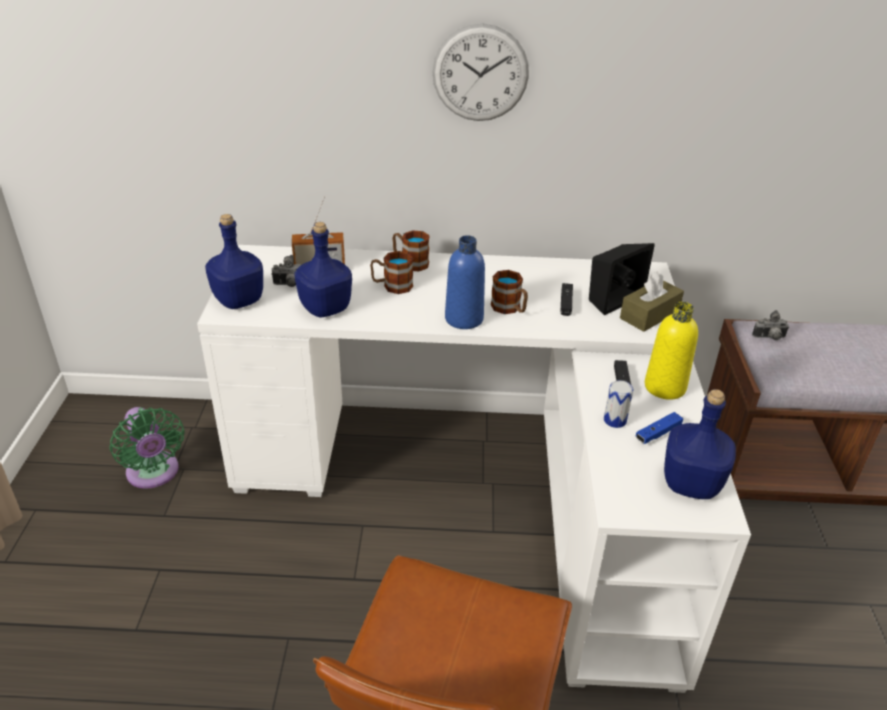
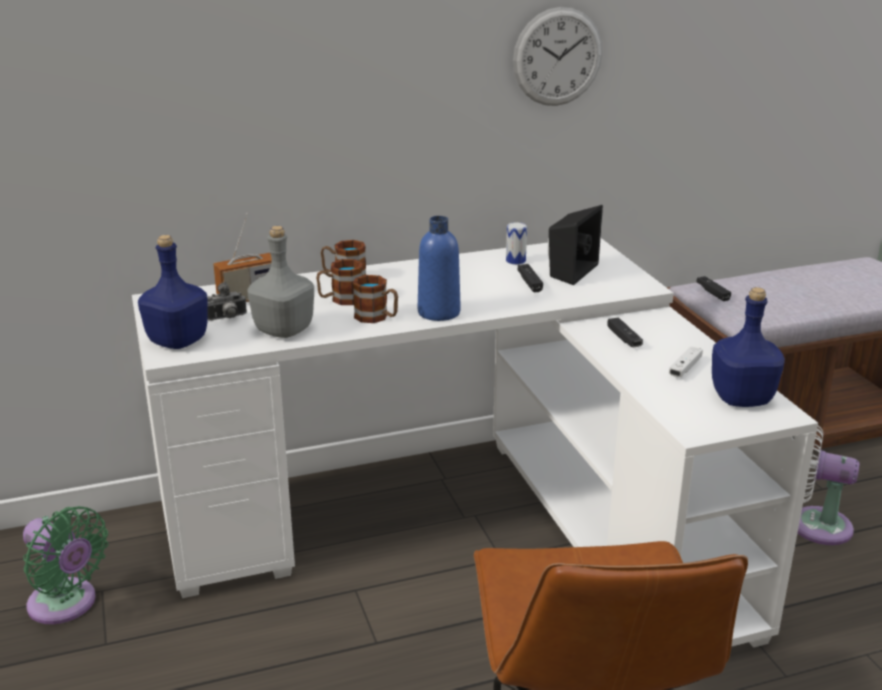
camera: 20 degrees left, 10 degrees down
(324, 309) = (283, 331): blue bottle -> grey bottle
(480, 73) = (396, 59): wall clock -> wall clock (557, 57)
(509, 309) = (478, 296): mug -> mug (377, 317)
(615, 420) = (639, 367): can -> can (515, 261)
(649, 315) = (614, 277): brown tissue box -> none
(658, 433) = (685, 368): blue game controller -> white game controller
(665, 387) = (664, 333): yellow bottle -> none
(769, 338) = (712, 293): camera -> black game controller
(797, 583) = (814, 525): none -> white fan

